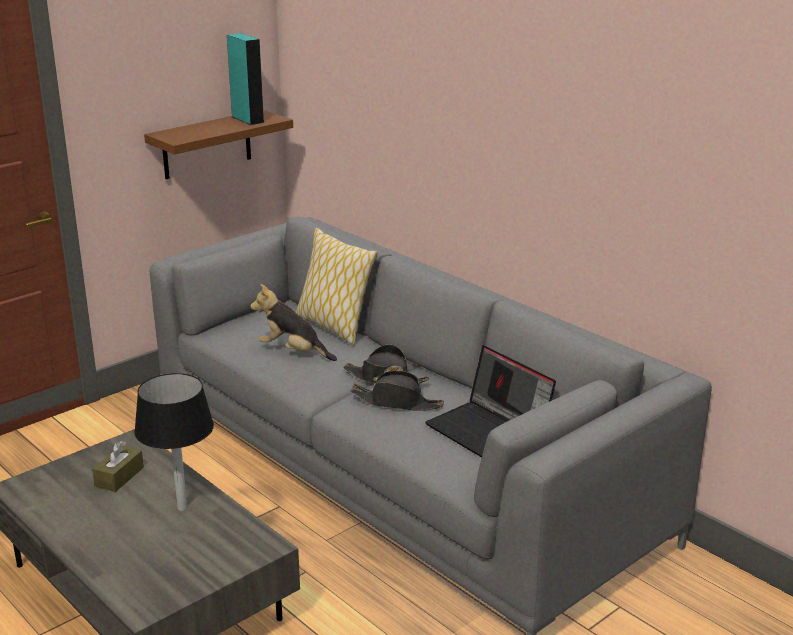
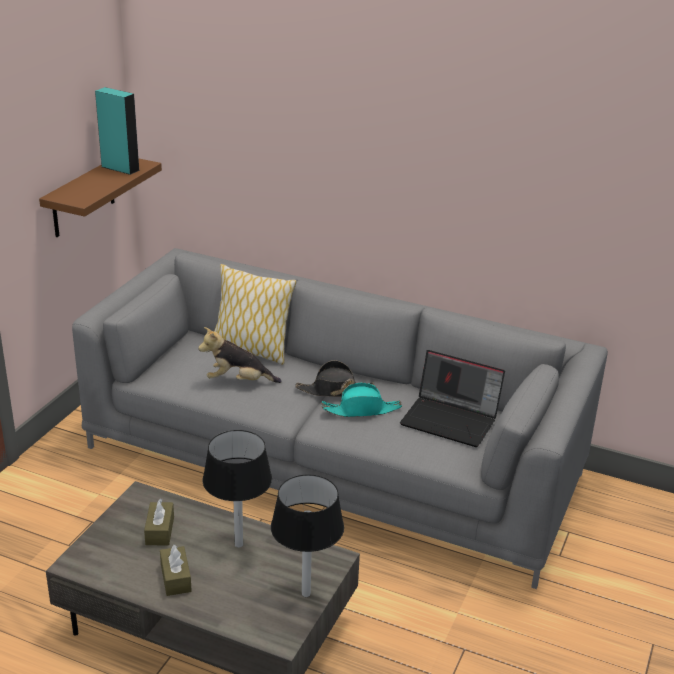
camera: 25 degrees left, 5 degrees up
(95, 523) = (175, 578): none -> brown tissue box
(206, 572) = (305, 594): none -> black table lamp
(397, 402) = (361, 410): black hat -> turquoise hat

